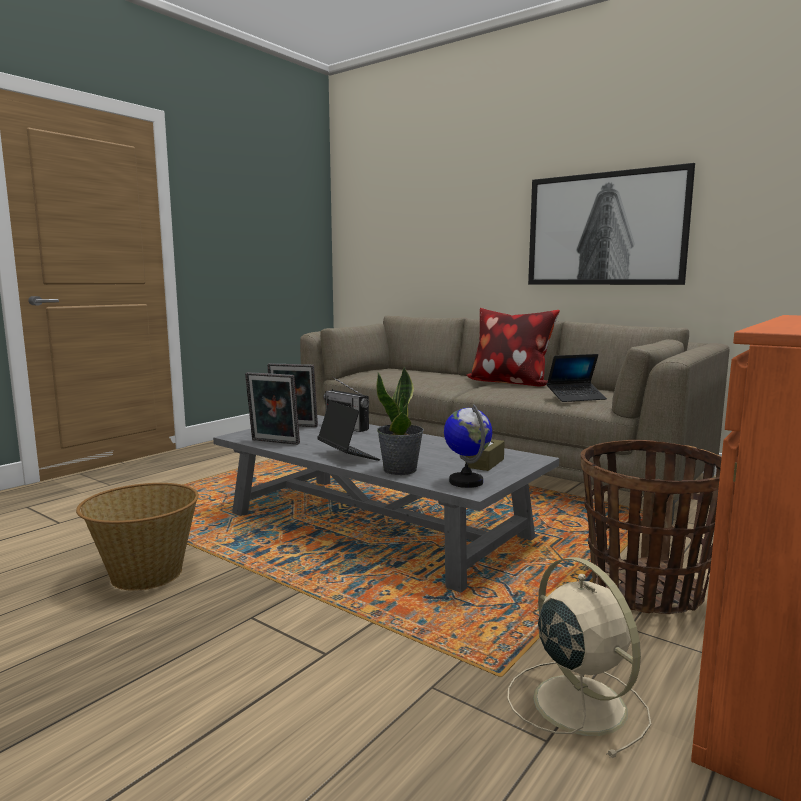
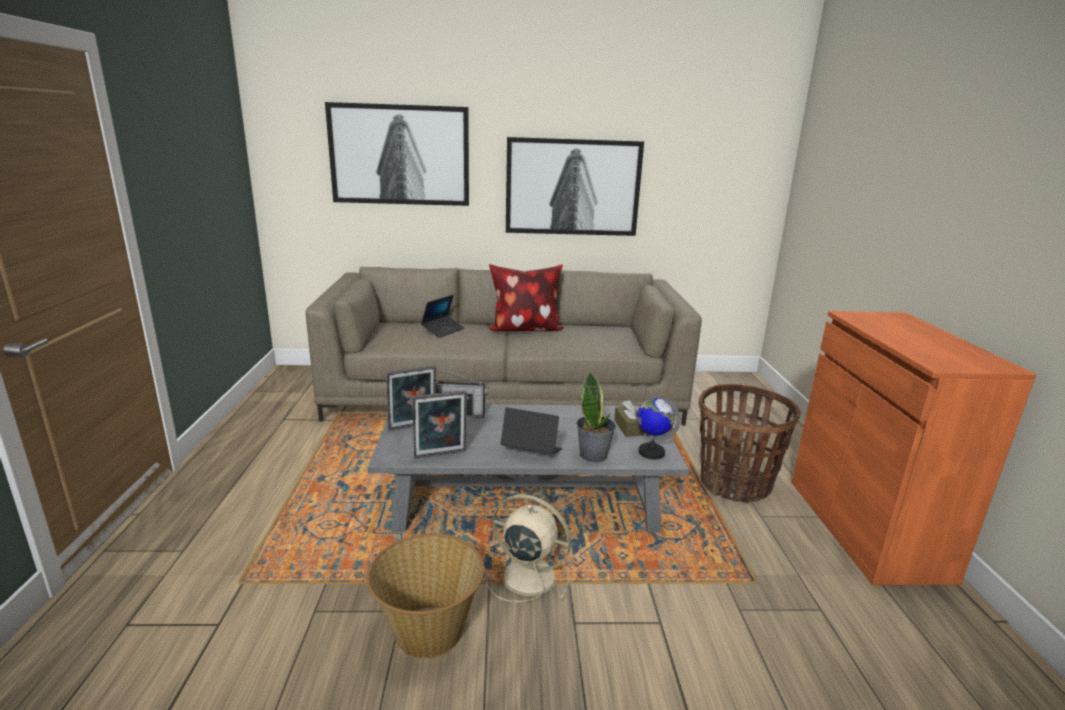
camera: 40 degrees left, 10 degrees up
(437, 211) = (399, 155): none -> picture
(576, 398) = (605, 343): laptop -> laptop (443, 330)
(576, 701) = (801, 578): beige fan -> beige fan (526, 575)

